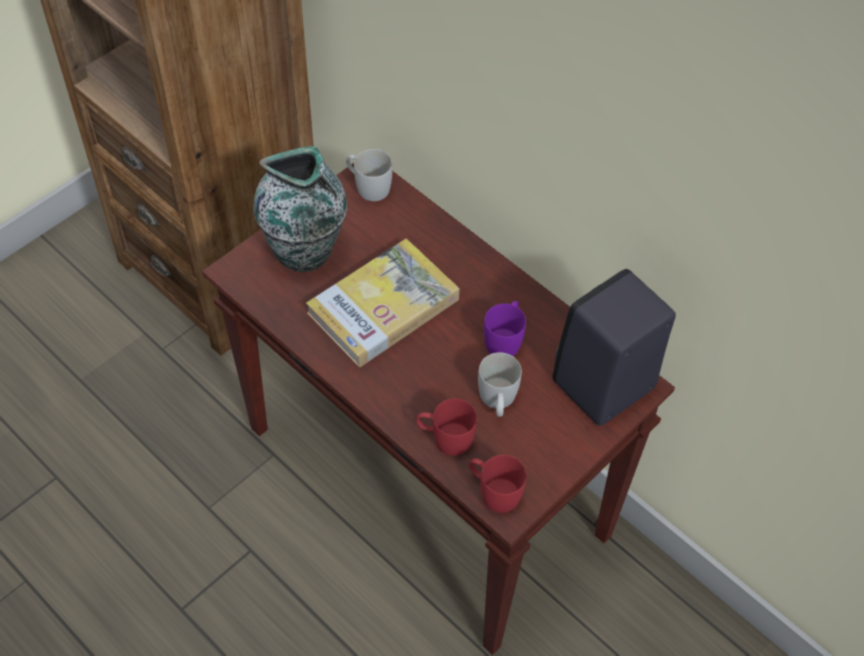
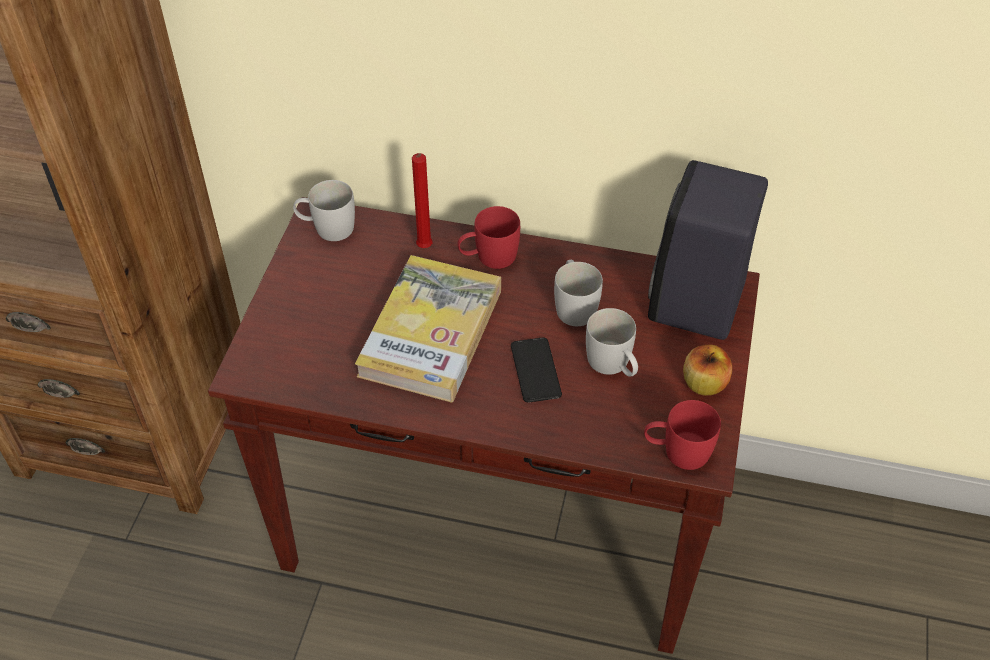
camera: 30 degrees left, 5 degrees down
(305, 251) = (308, 318): vase -> none
(426, 237) = (424, 249): none -> red candle
(437, 375) = (535, 370): none -> phone
(445, 438) = (591, 426): red mug -> red mug (488, 257)
(505, 338) = (574, 305): purple mug -> white mug
(556, 452) = (704, 384): none -> apple

